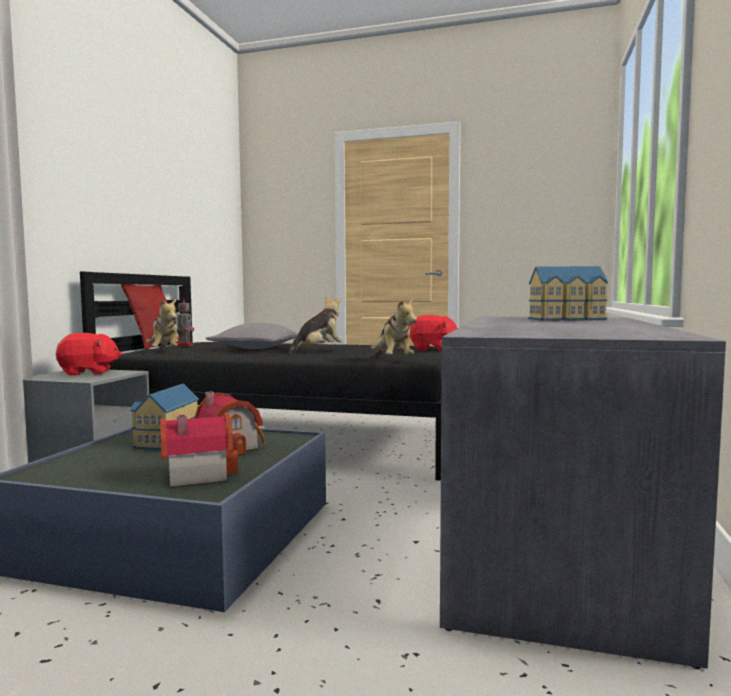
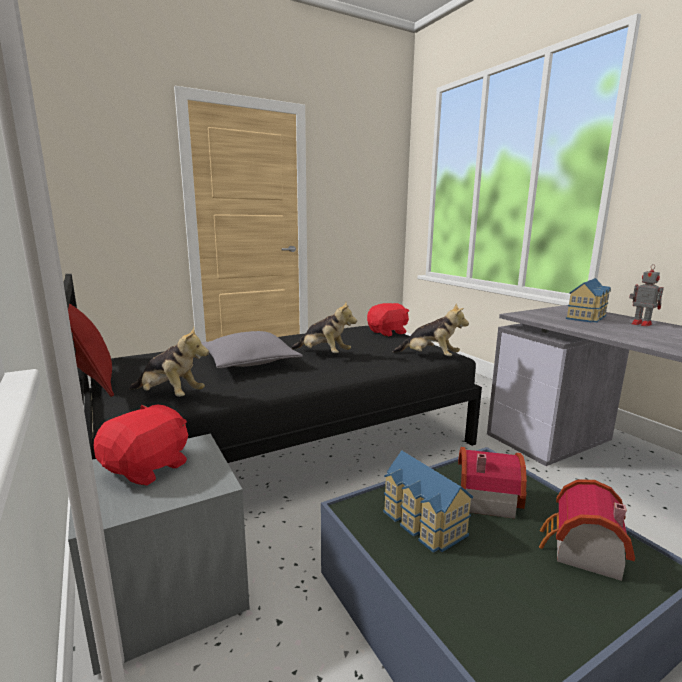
camera: 45 degrees left, 10 degrees up
(185, 345) = (136, 373): toy robot -> toy robot (640, 324)
(318, 351) = (323, 354): plush toy -> plush toy turned 120 degrees clockwise

